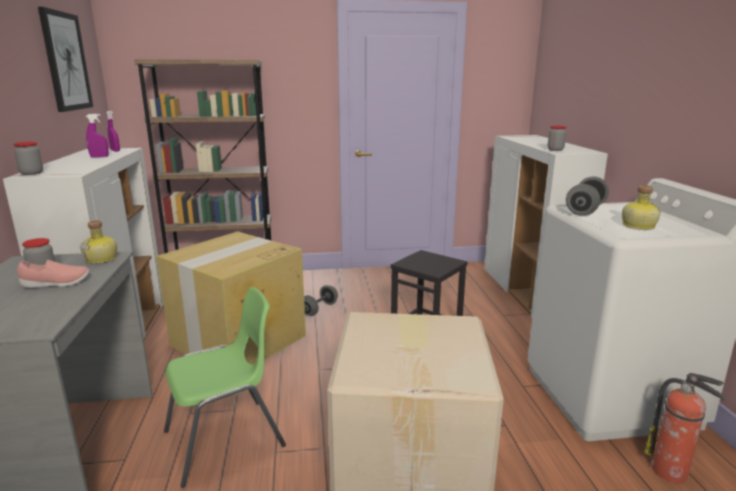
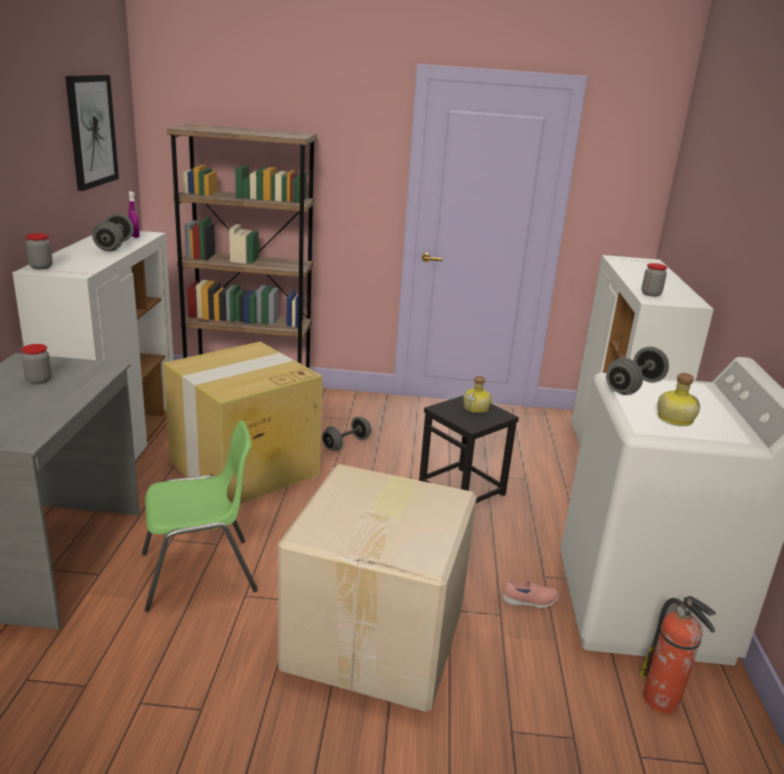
camera: 10 degrees right, 5 degrees up
(56, 284) = (48, 394): pink shoe -> pink shoe (529, 602)
(99, 157) = (115, 246): purple spray bottle -> grey dumbbell
(102, 259) = (97, 369): bottle -> bottle (477, 408)

